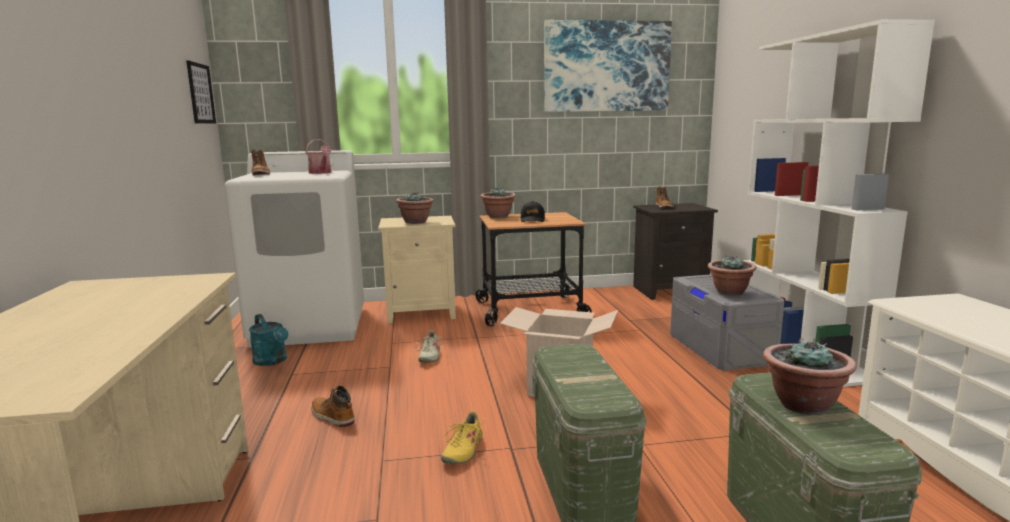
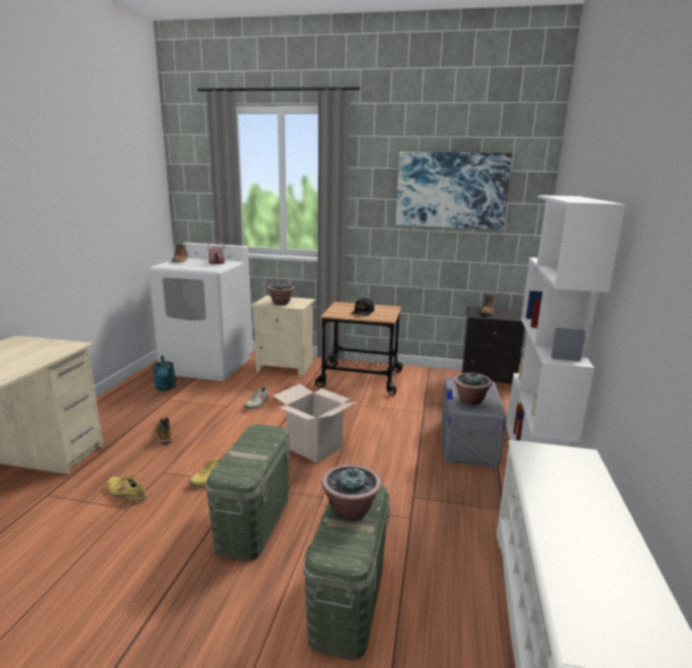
camera: 20 degrees right, 5 degrees up
(200, 93) = (152, 202): picture -> none
(355, 500) = (127, 493): none -> yellow shoe
(498, 216) = (345, 305): potted plant -> none

